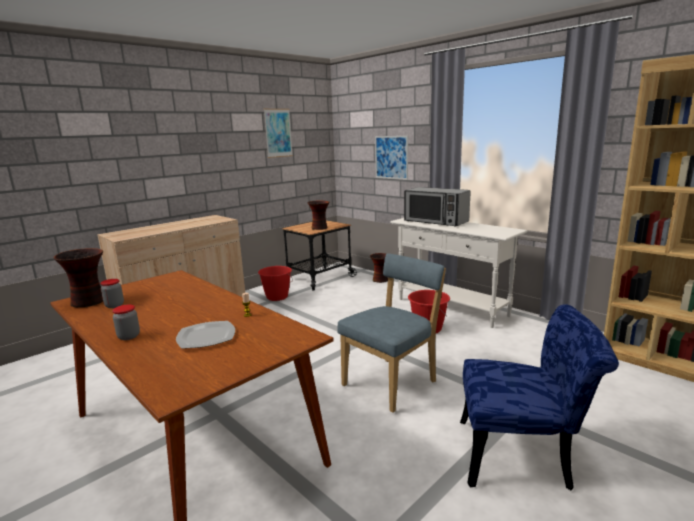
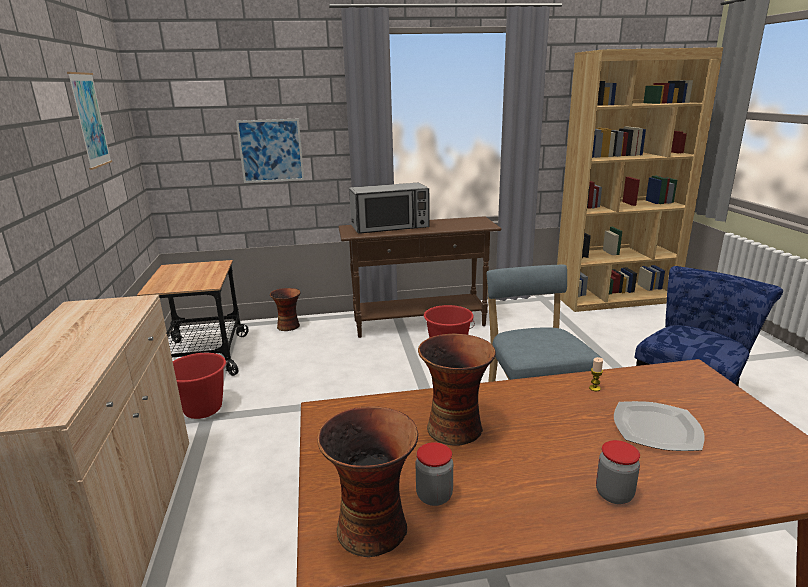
camera: 55 degrees left, 5 degrees up
(320, 228) = (205, 276): vase -> vase (455, 428)
(451, 307) = (419, 323): white console table -> brown console table

